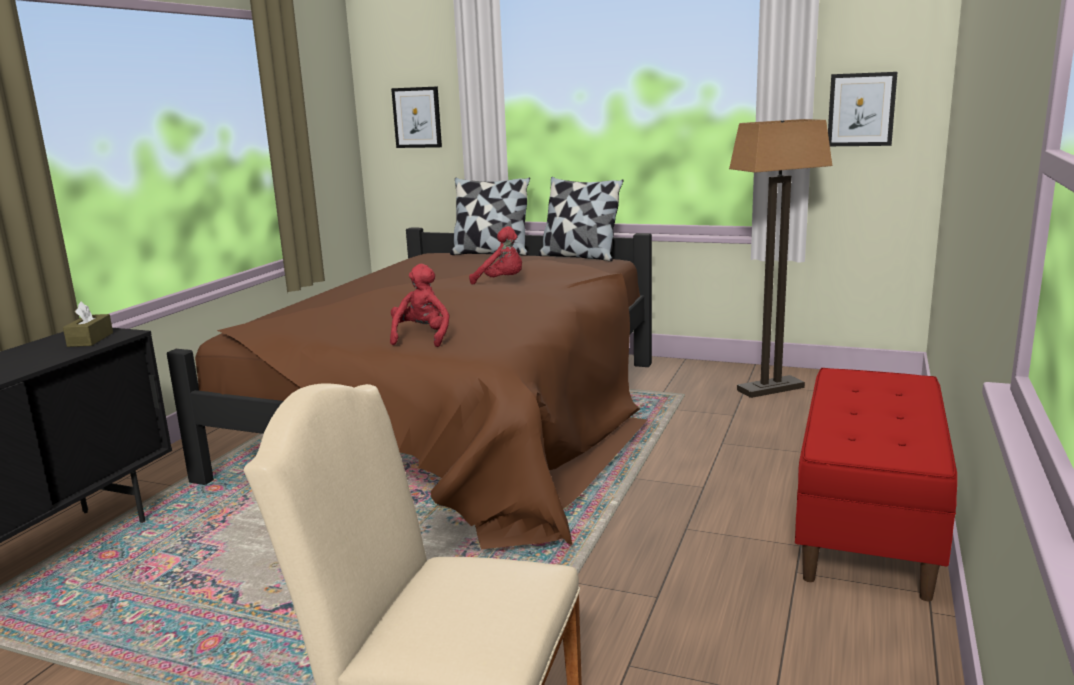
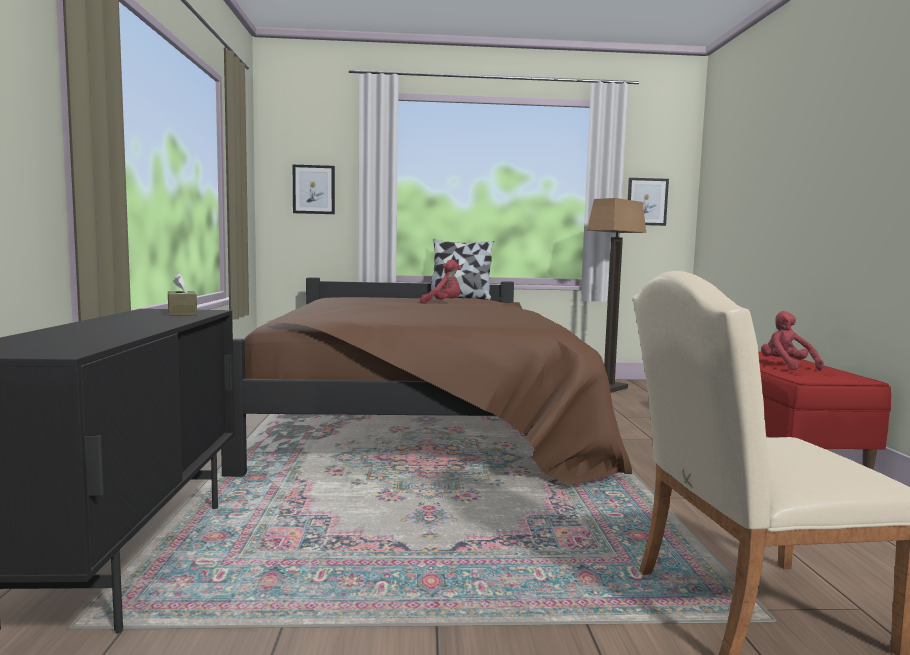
camera: 25 degrees left, 10 degrees down
(422, 337) = (472, 321): red plush toy -> red plush toy (786, 366)
(491, 253) = (385, 296): pillow -> none

